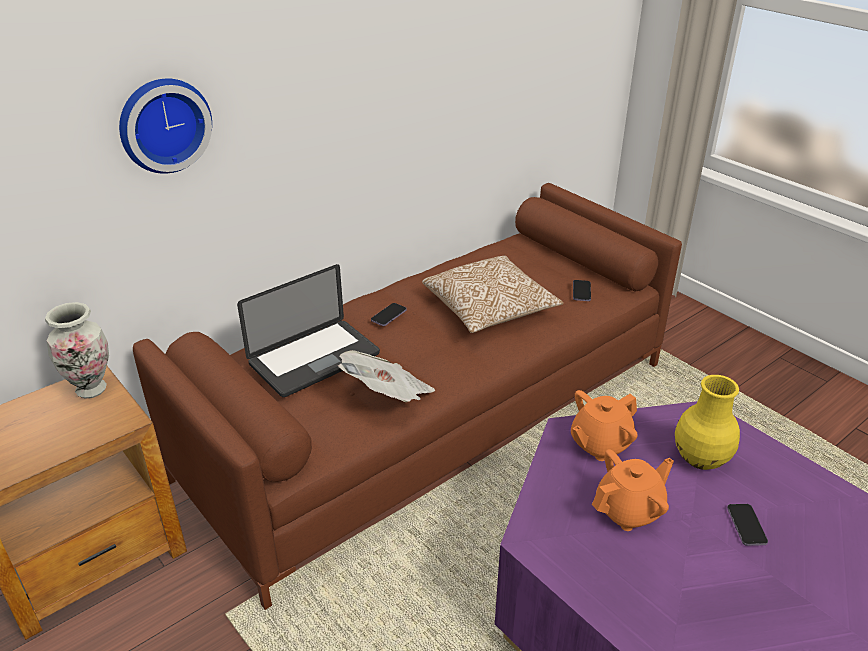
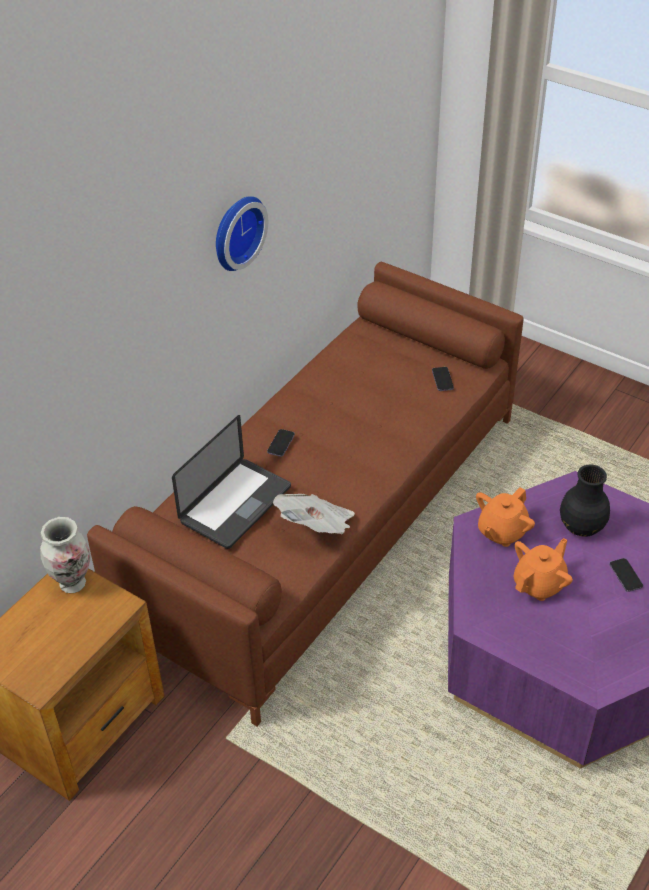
camera: 15 degrees left, 10 degrees up
(163, 124) = (98, 346): wall clock -> wall clock (235, 231)
(489, 310) = (367, 417): pillow -> none
(700, 458) = (581, 526): yellow vase -> black vase

